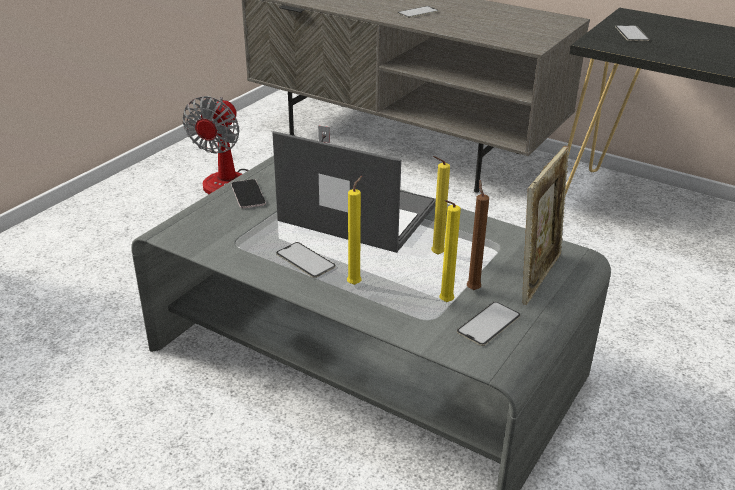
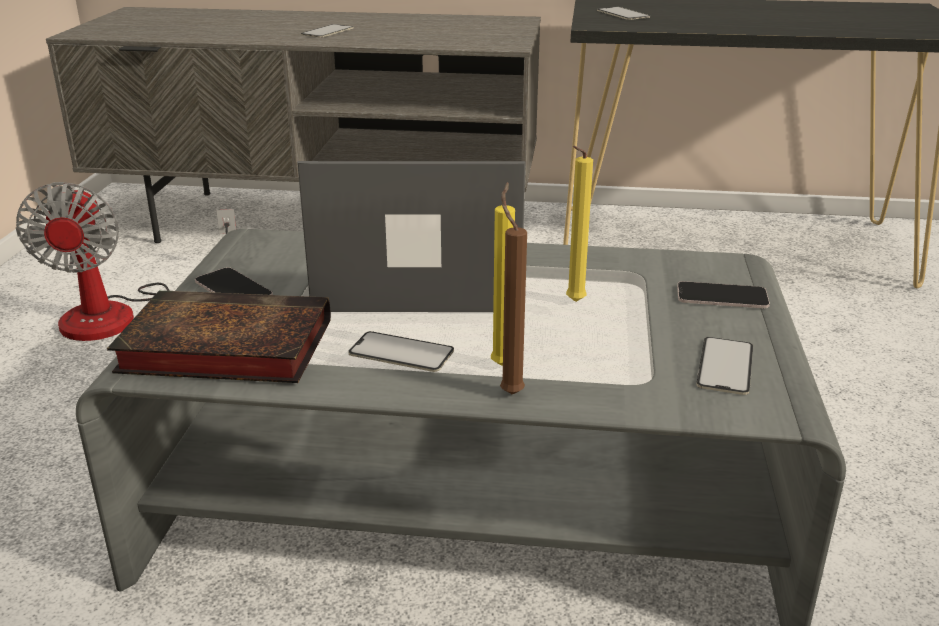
camera: 25 degrees left, 5 degrees down
(214, 231) = (220, 348): none -> book
(444, 303) = (644, 356): yellow candle -> none
(472, 288) = (661, 330): brown candle -> brown candle (509, 392)
(538, 276) = (722, 296): picture frame -> phone

